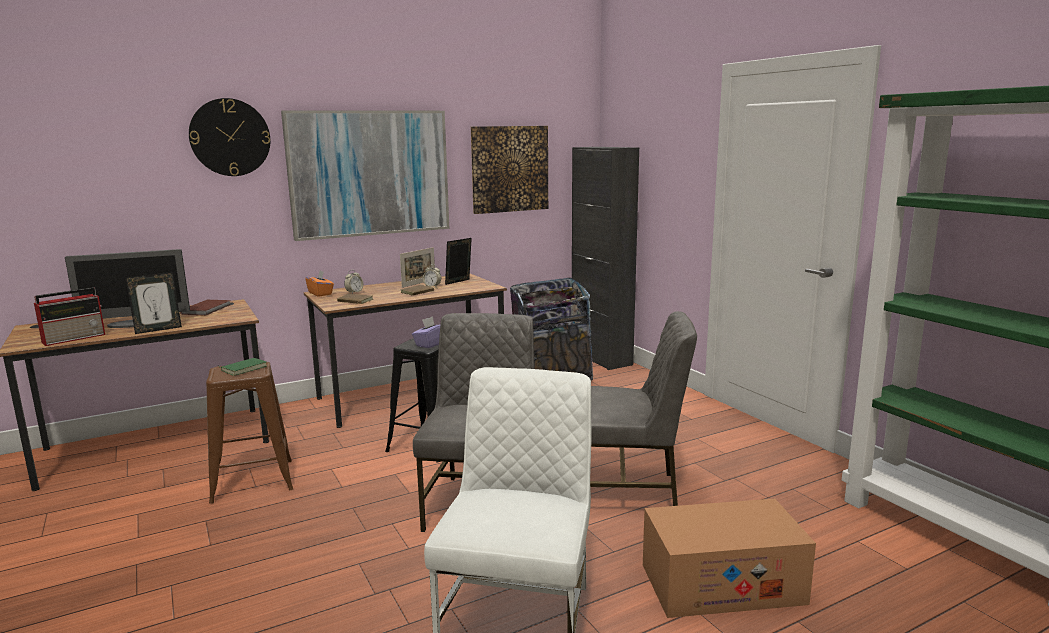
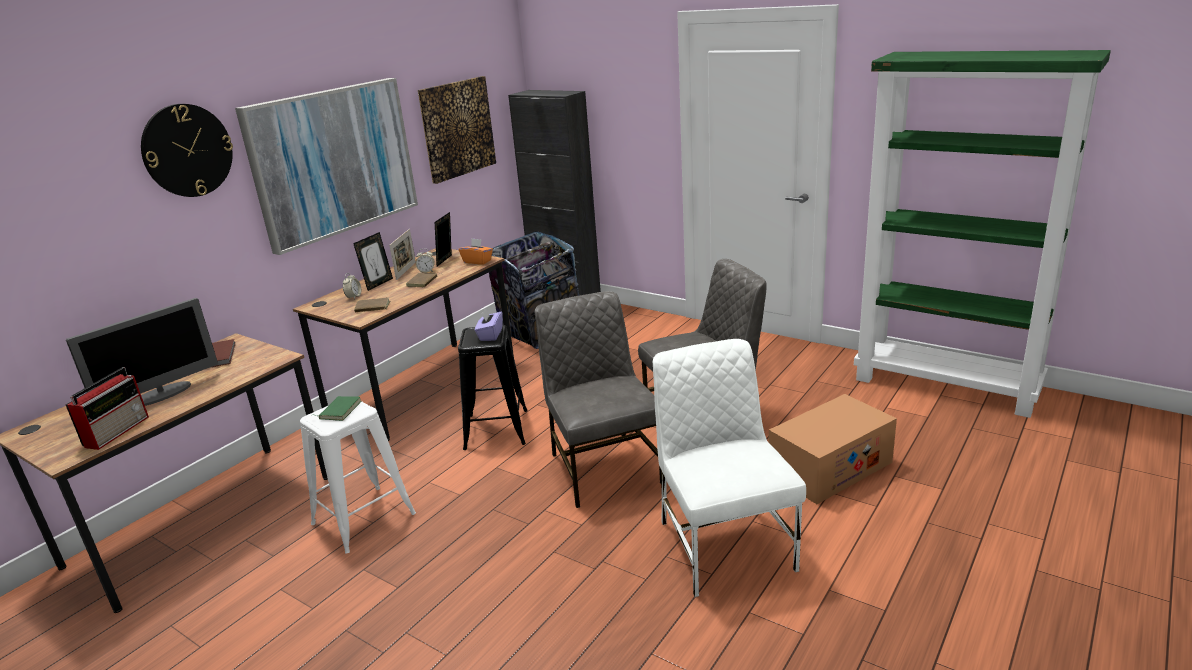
camera: 25 degrees left, 10 degrees up
(158, 329) = (205, 394): picture frame -> picture frame (378, 284)
(253, 481) = (364, 518): brown stool -> white stool
(320, 293) = (318, 306): orange tissue box -> orange tissue box (477, 261)

